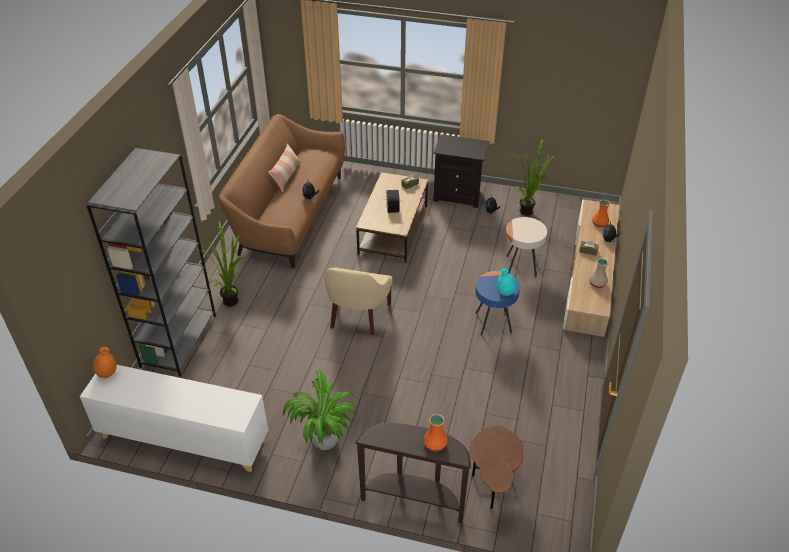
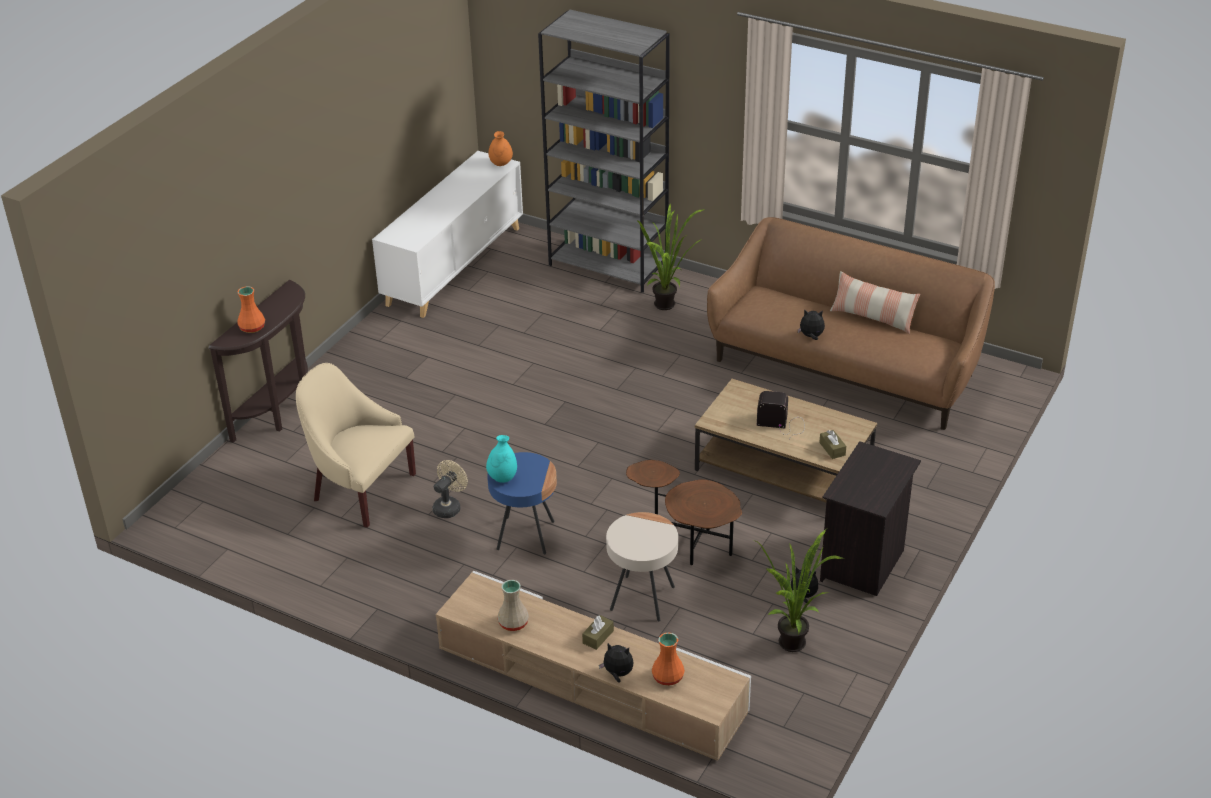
camera: 105 degrees right, 5 degrees down
(325, 440) = (397, 359): potted plant -> none
(357, 316) = (594, 407): beige armchair -> beige armchair (360, 489)
(482, 365) = (449, 506): none -> beige fan
(492, 485) = (261, 474): brown side table -> brown side table (688, 545)

